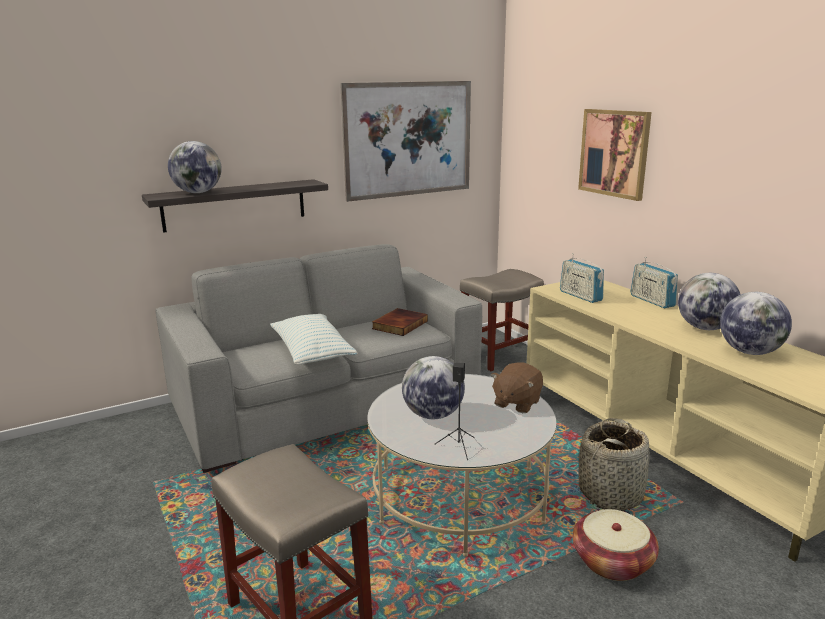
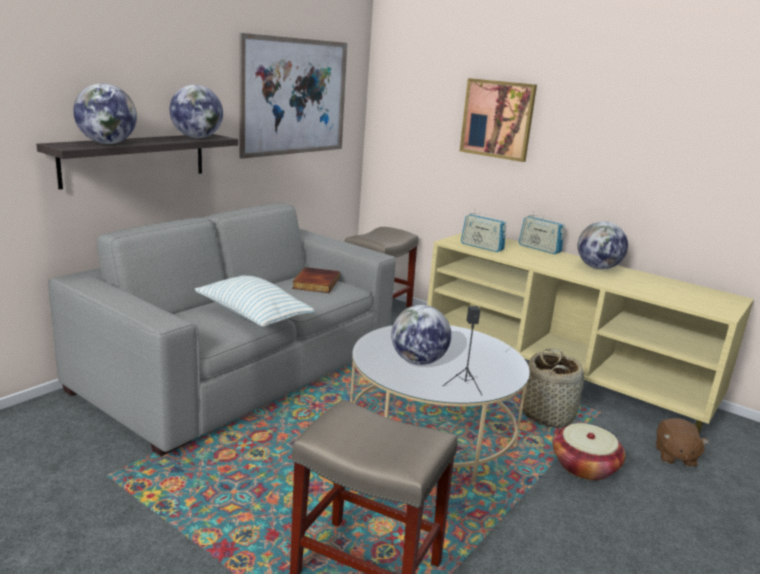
camera: 25 degrees left, 0 degrees up
(516, 403) = (477, 343): brown plush toy -> brown plush toy (674, 456)
(749, 352) = (644, 284): globe -> globe (197, 137)

